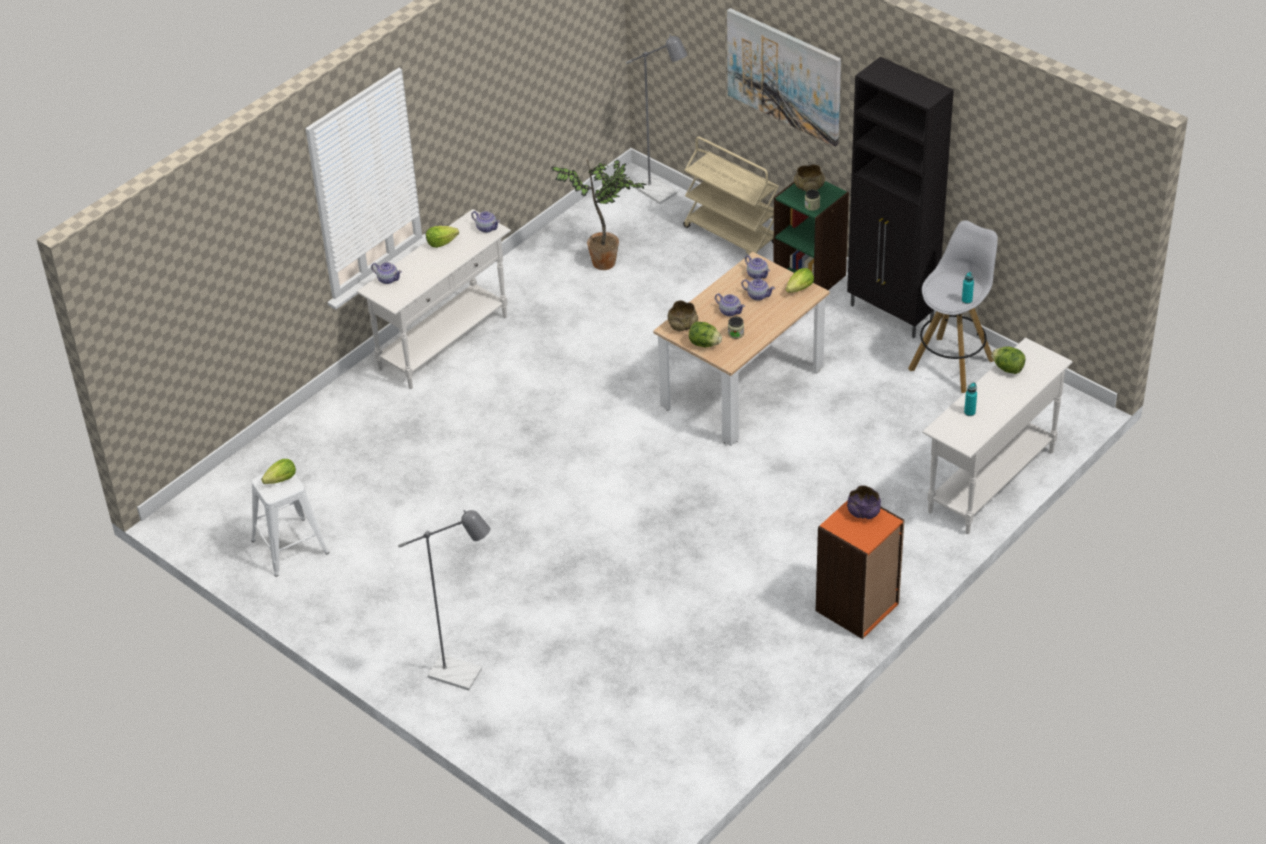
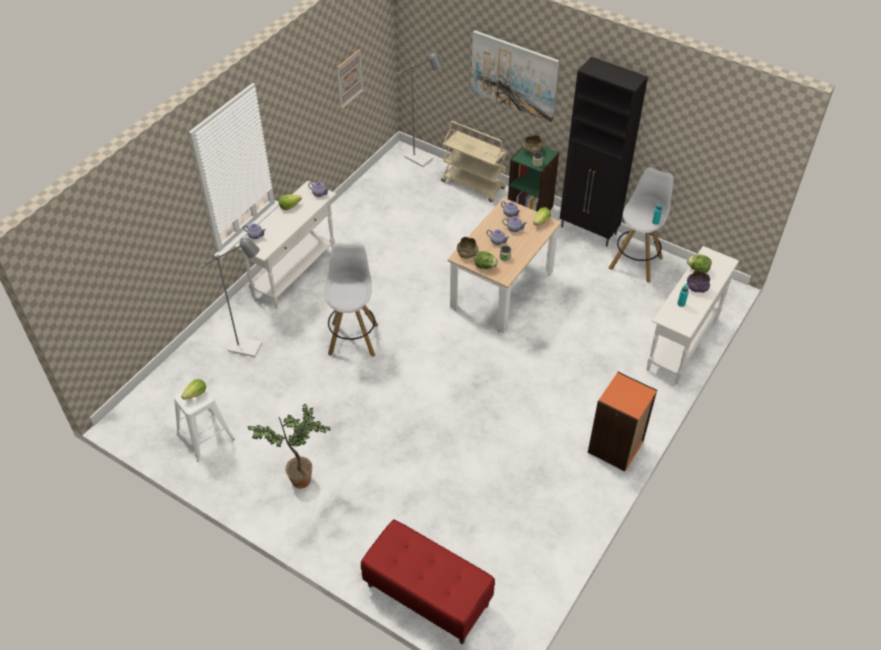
camera: 10 degrees left, 5 degrees up
(464, 676) = (347, 529): grey floor lamp -> grey floor lamp (251, 348)
(513, 437) = (353, 338): none -> white stool
(547, 67) = (349, 79): none -> picture
(556, 762) = (427, 595): none -> red bench
(607, 261) = (395, 208): potted plant -> potted plant (303, 478)
(864, 512) = (627, 386): purple bowl -> purple bowl (697, 288)

